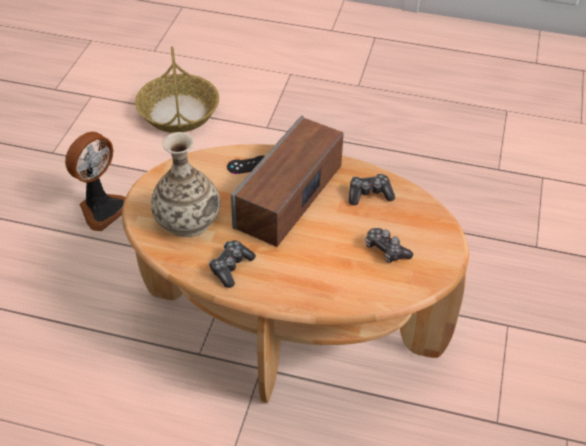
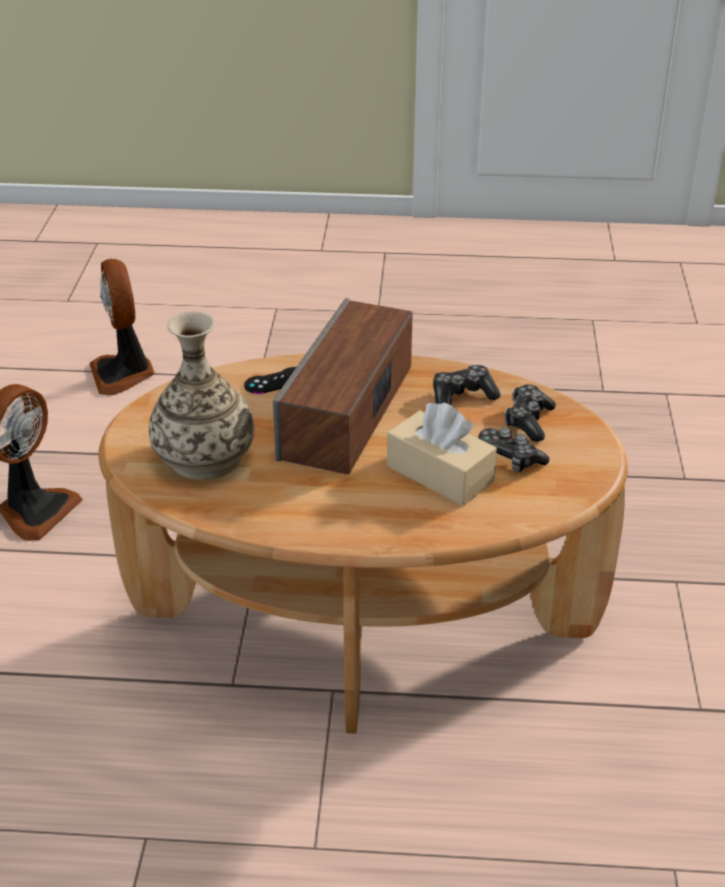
camera: 10 degrees left, 10 degrees down
(179, 113) = (123, 374): basket -> fan
(231, 267) = (288, 508): game controller -> game controller (528, 421)
(337, 255) = (440, 474): none -> beige tissue box

